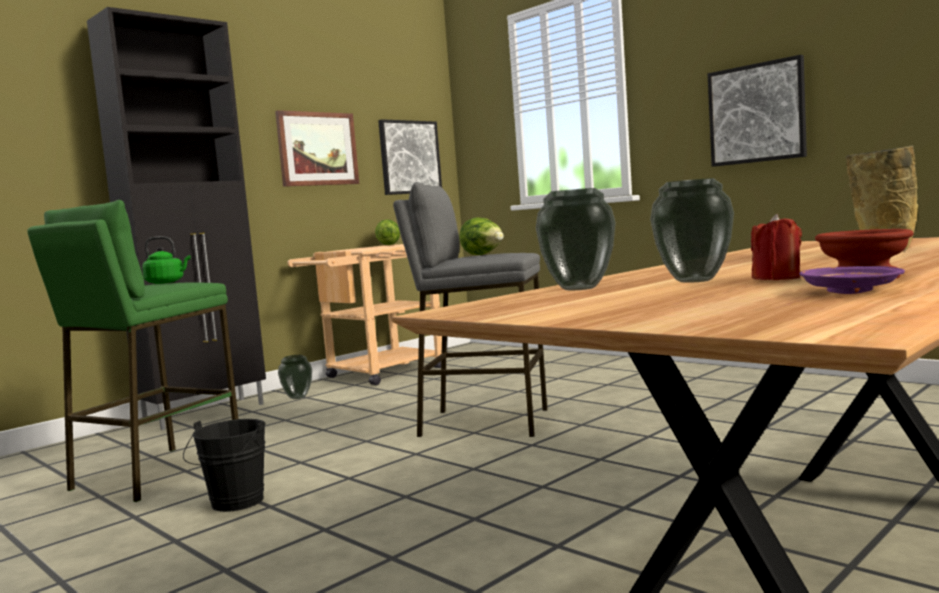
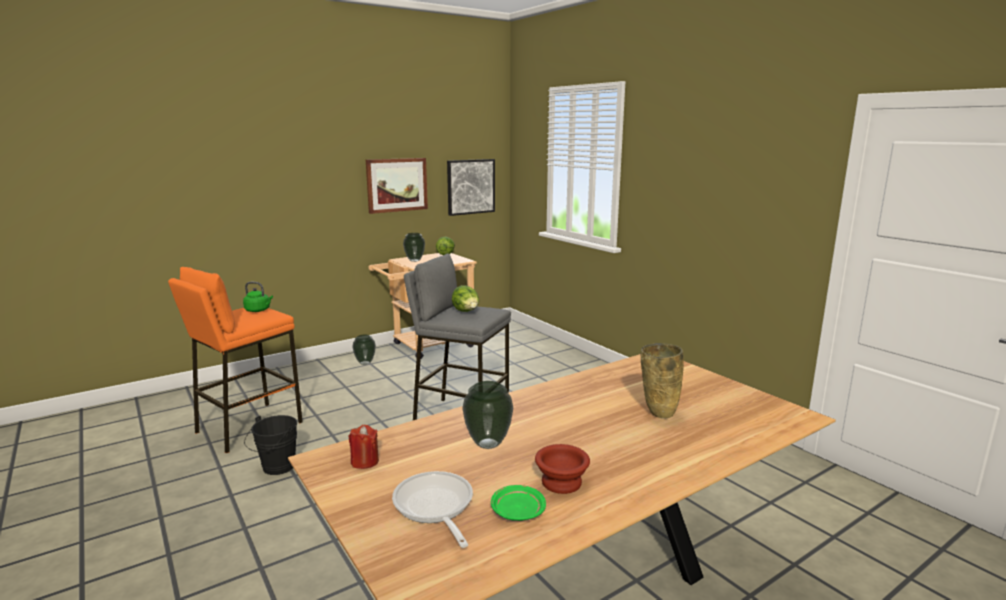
camera: 10 degrees right, 10 degrees up
(156, 473) = (248, 427): green stool -> orange stool
(207, 413) = (304, 368): black cabinet -> none
(580, 288) = (422, 434): vase -> vase (415, 260)
(715, 304) = (434, 507): none -> frying pan
(757, 113) = (701, 213): picture -> none
(776, 279) = (525, 461): red candle -> red candle (364, 462)
(849, 291) = (517, 511): purple plate -> green plate

